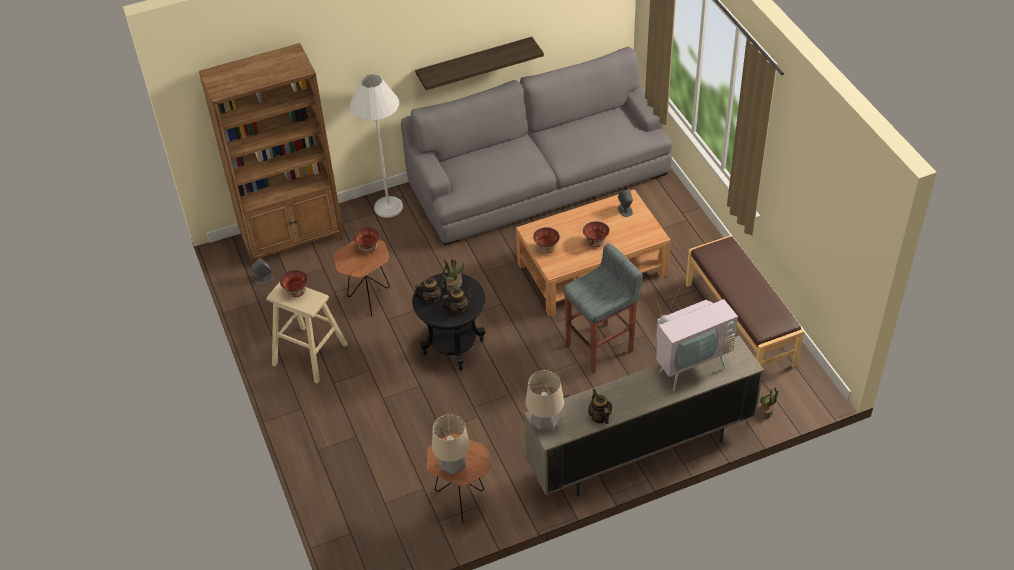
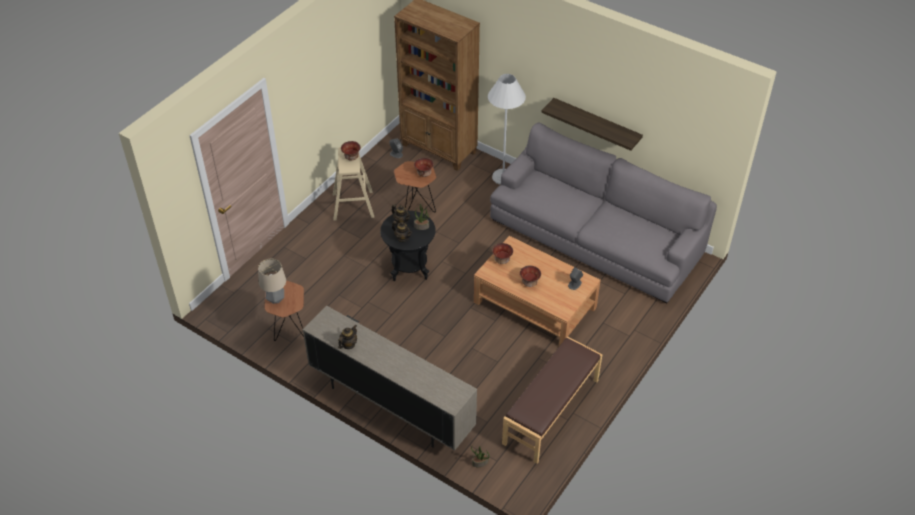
camera: 55 degrees right, 0 degrees up
(545, 425) = (322, 320): table lamp -> none
(601, 348) = (466, 342): grey stool -> none
(689, 366) = (427, 373): television -> none

